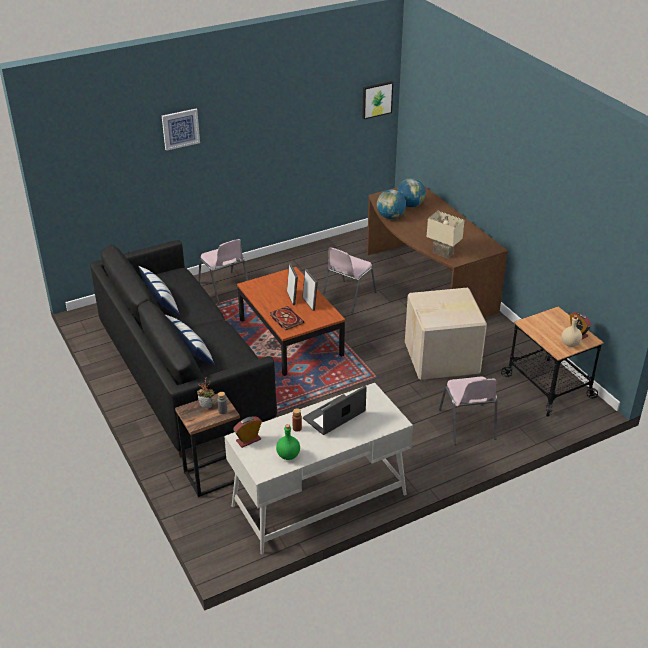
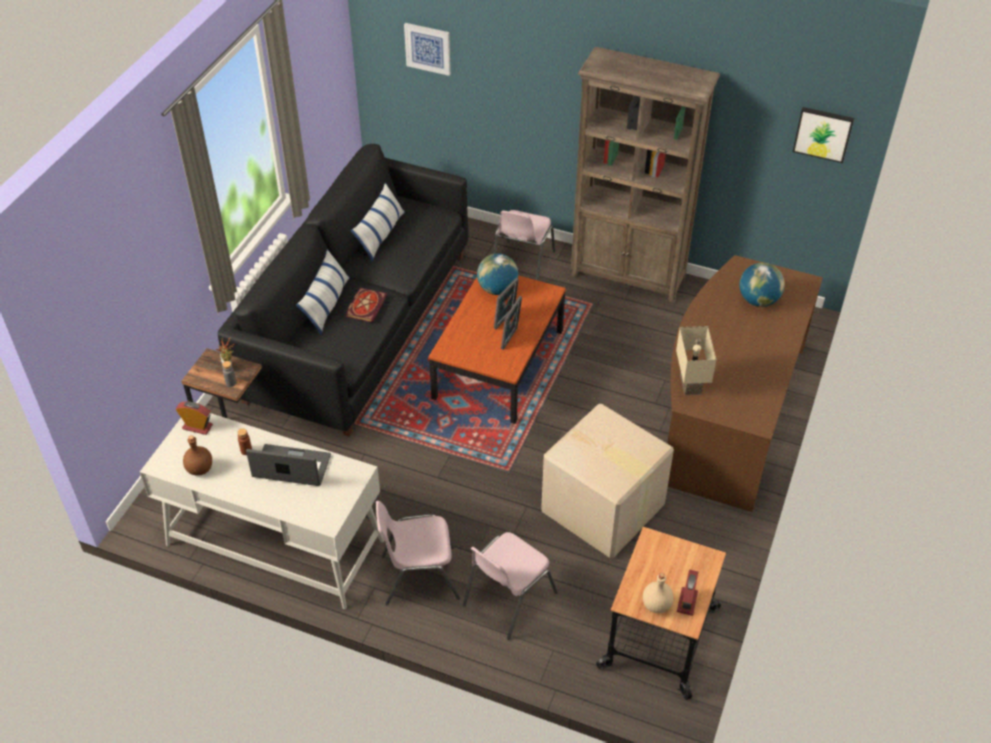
camera: 50 degrees right, 10 degrees up
(180, 129) = (521, 48): picture -> picture (428, 48)
(285, 319) = (463, 337): book -> book (366, 305)
(287, 260) = (628, 277): none -> brown bookcase
(288, 456) = (199, 469): green bottle -> brown bottle
(348, 297) = (620, 364): pink chair -> pink chair (418, 576)
(390, 217) = (710, 299): globe -> globe (497, 289)

